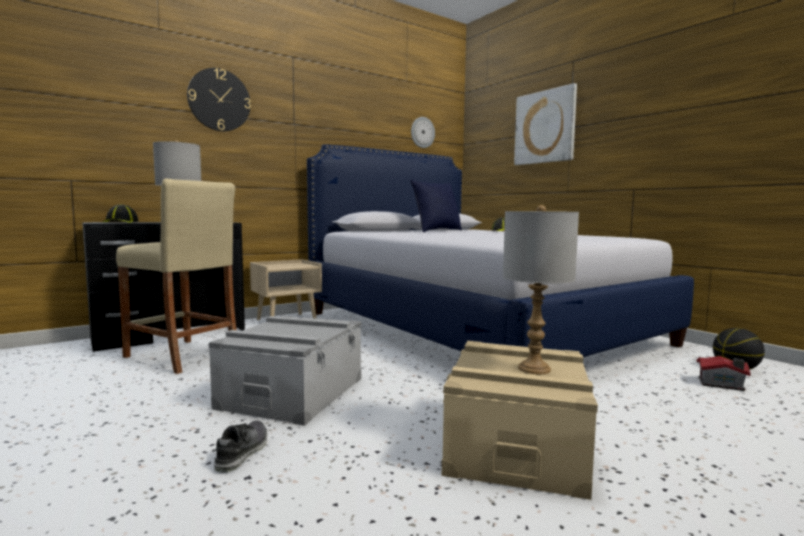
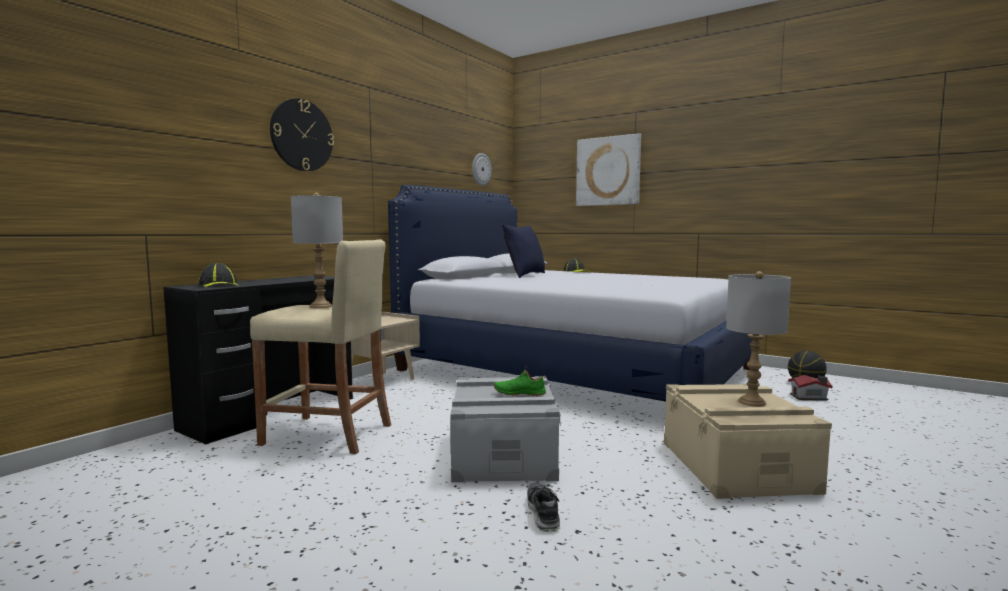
camera: 20 degrees left, 0 degrees up
(304, 332) = (519, 393): none -> green shoe

